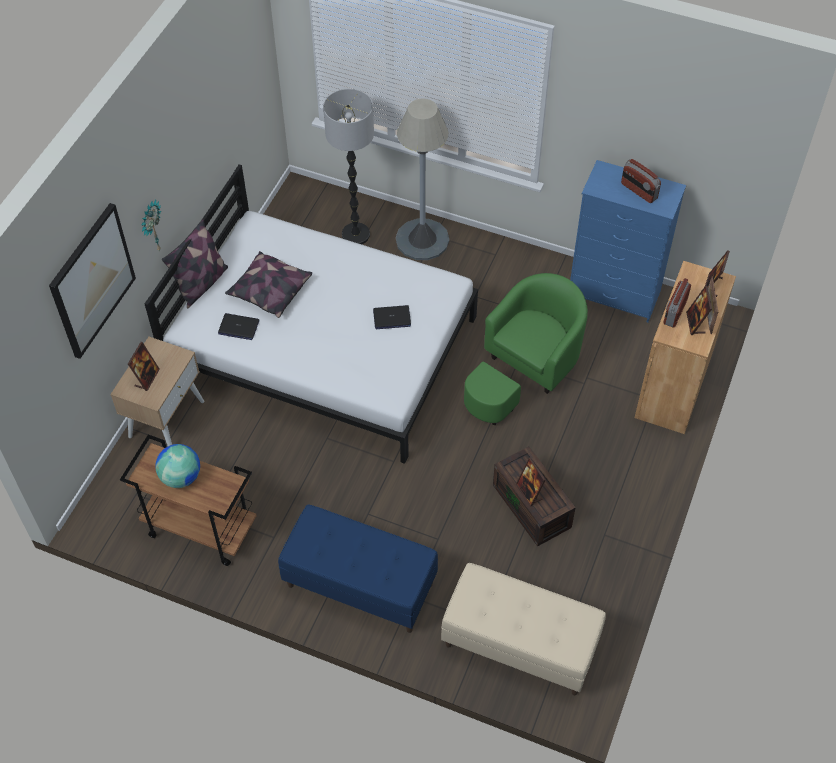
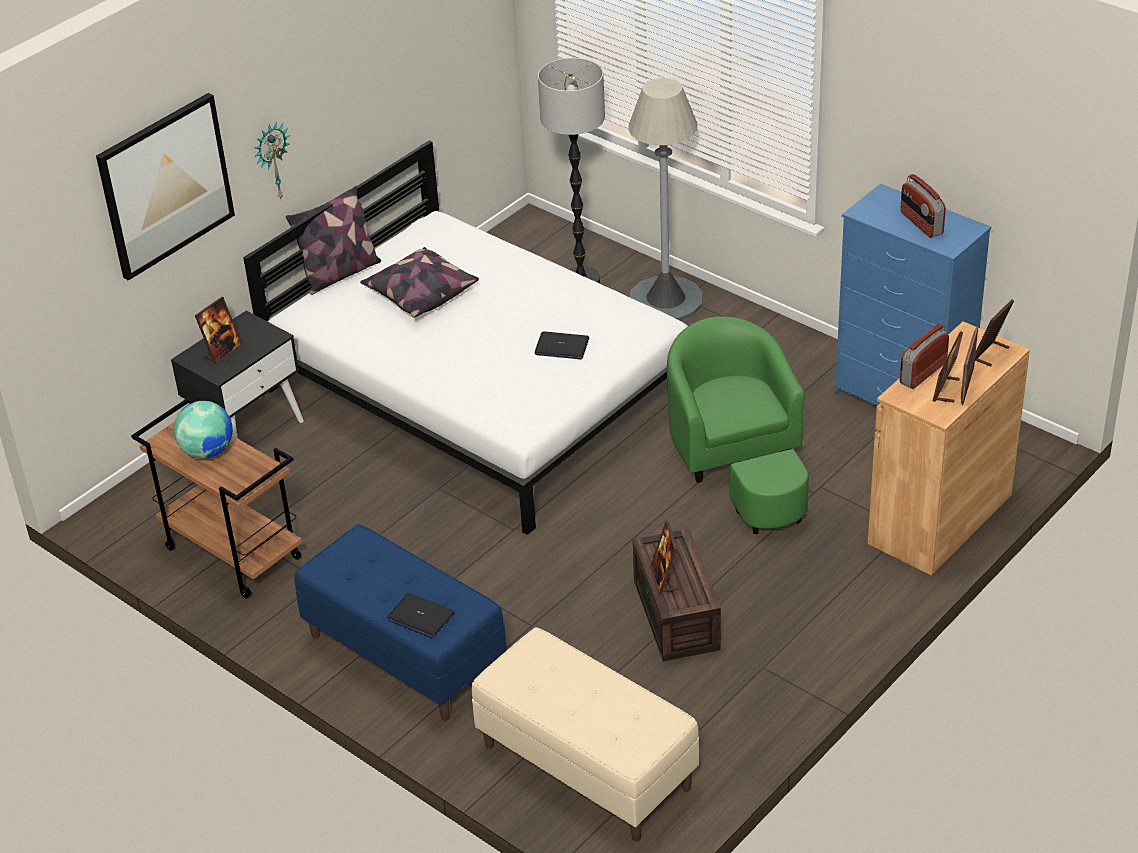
camera: 20 degrees right, 15 degrees down
(166, 418) = (248, 430): beige nightstand -> black nightstand
(238, 327) = (362, 324): laptop -> laptop (420, 617)
(525, 369) = (738, 462): green armchair -> green armchair turned 75 degrees counterclockwise

